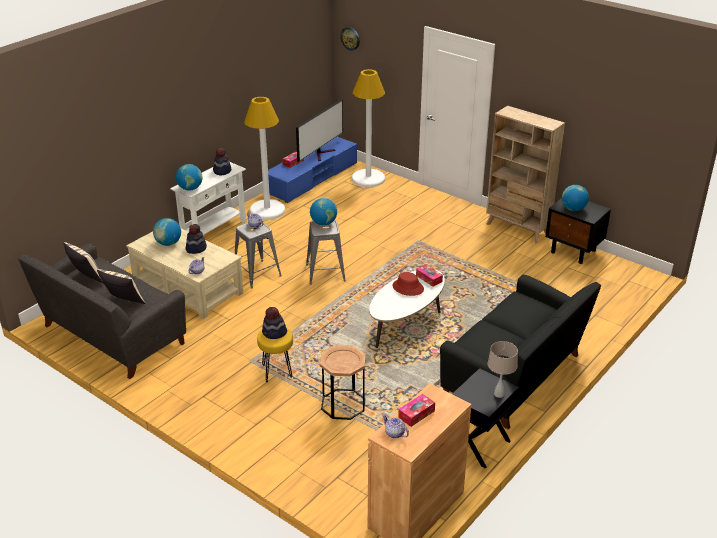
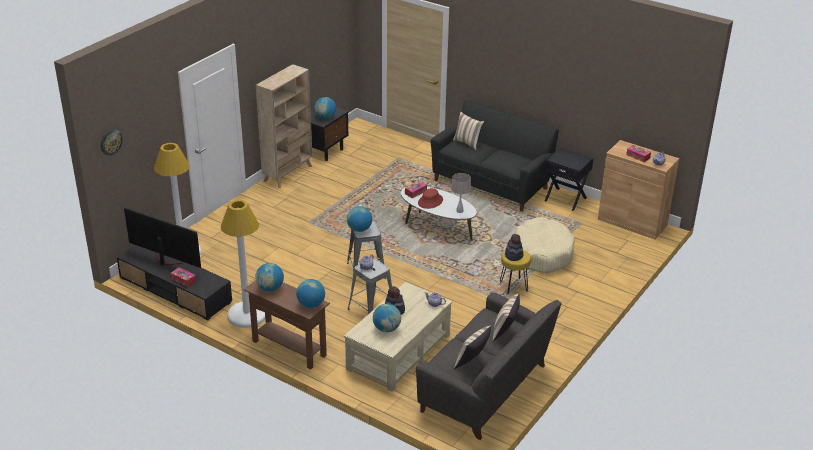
camera: 95 degrees left, 0 degrees up
(214, 231) = (289, 348): white console table -> brown console table
(222, 171) = (270, 288): hat -> globe
(312, 178) = (175, 290): blue tv stand -> black tv stand
(343, 404) = (543, 253): brown side table -> beige dog bed
(499, 394) = (570, 154): beige table lamp -> beige table lamp (460, 210)
(528, 308) = (468, 143): none -> beige pillow

